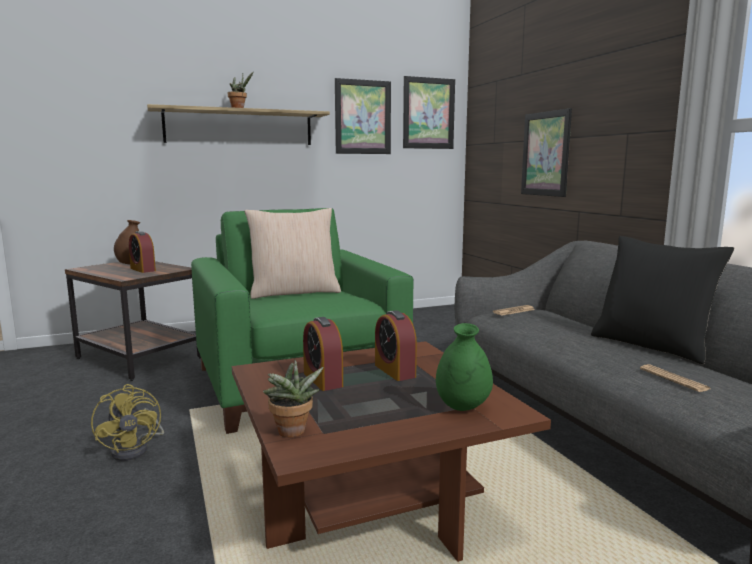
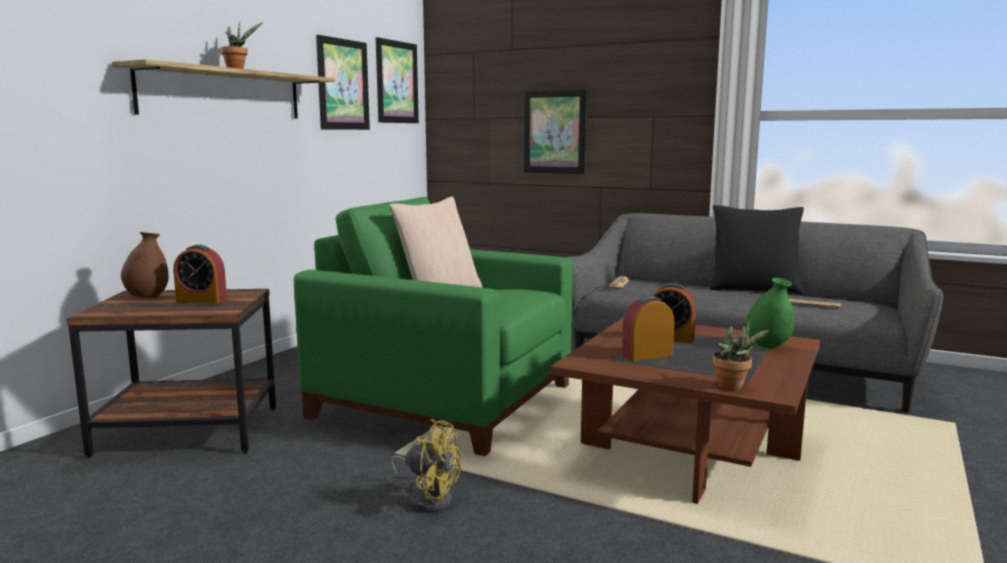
camera: 40 degrees left, 0 degrees up
(323, 380) = (647, 355): alarm clock -> alarm clock turned 135 degrees clockwise

